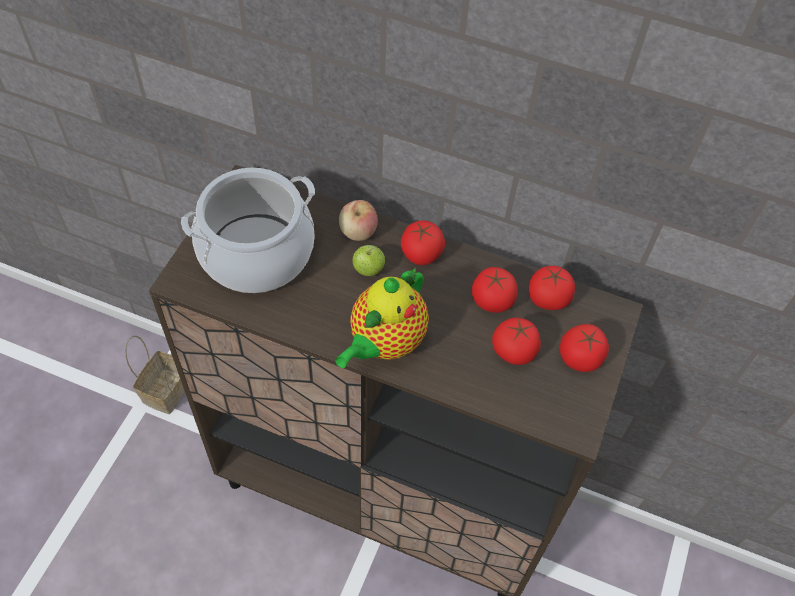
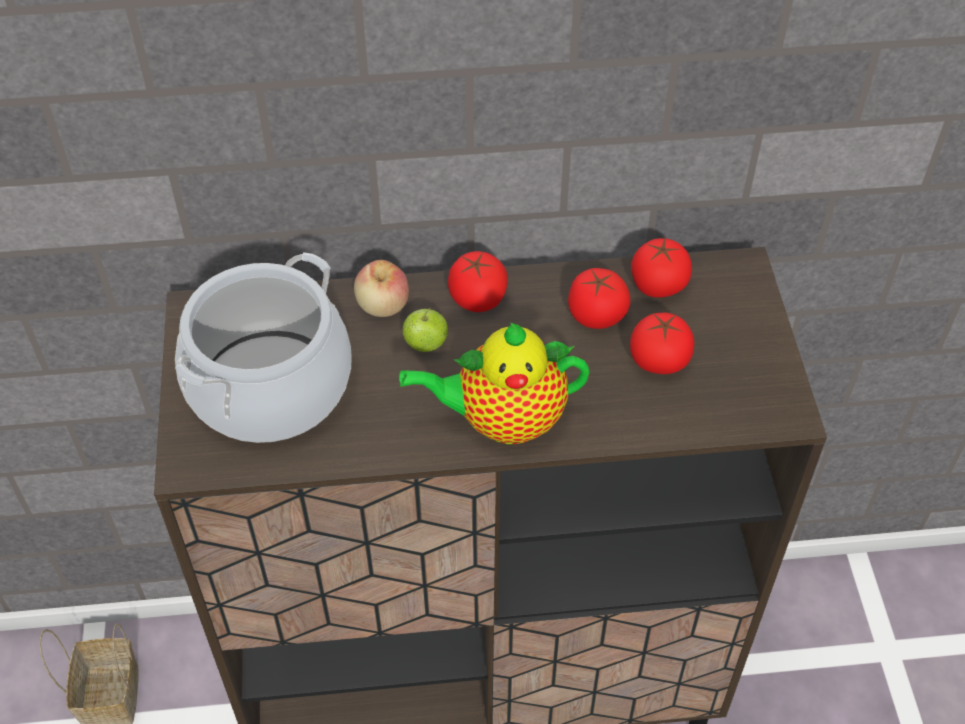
camera: 25 degrees left, 5 degrees down
(384, 343) = (503, 420): teapot -> teapot turned 75 degrees clockwise
(580, 358) = (737, 334): tomato -> none

